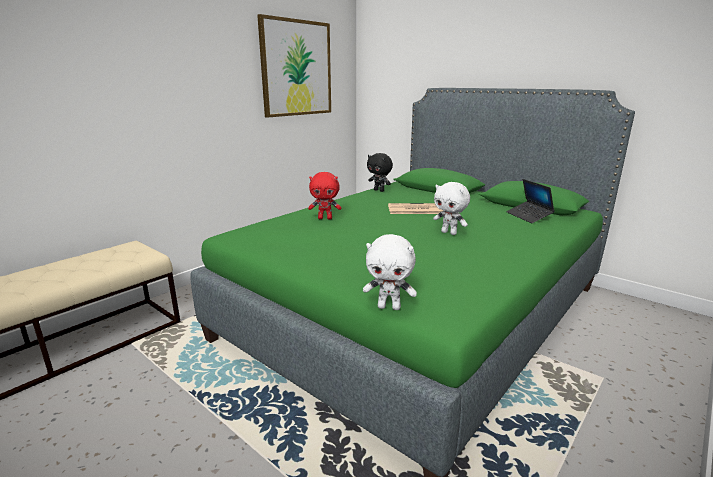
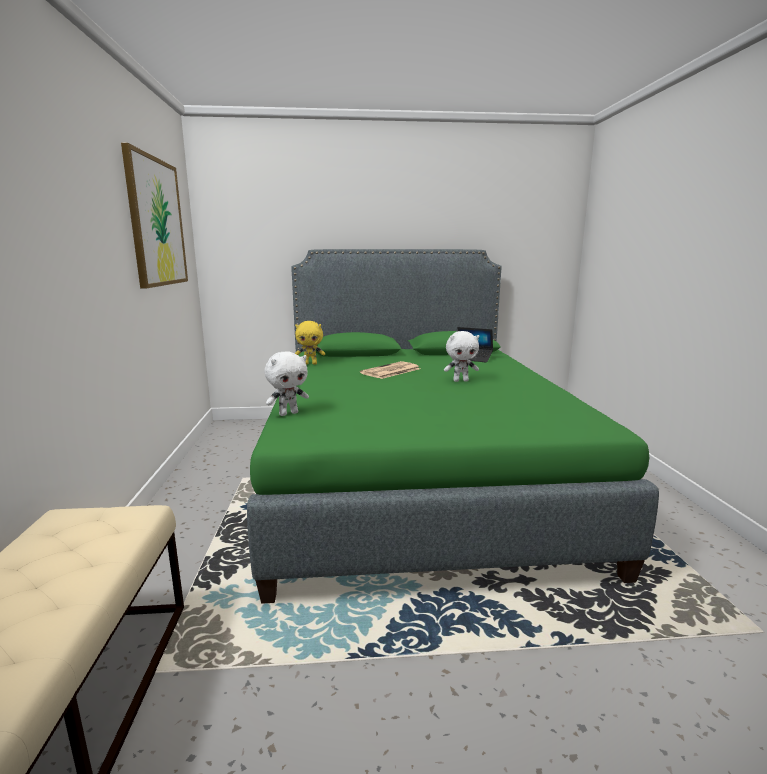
camera: 45 degrees left, 5 degrees down
(325, 218) = (337, 396): red plush toy -> none
(379, 190) = (310, 364): black plush toy -> yellow plush toy
(389, 307) = (566, 436): white plush toy -> white plush toy (288, 413)

